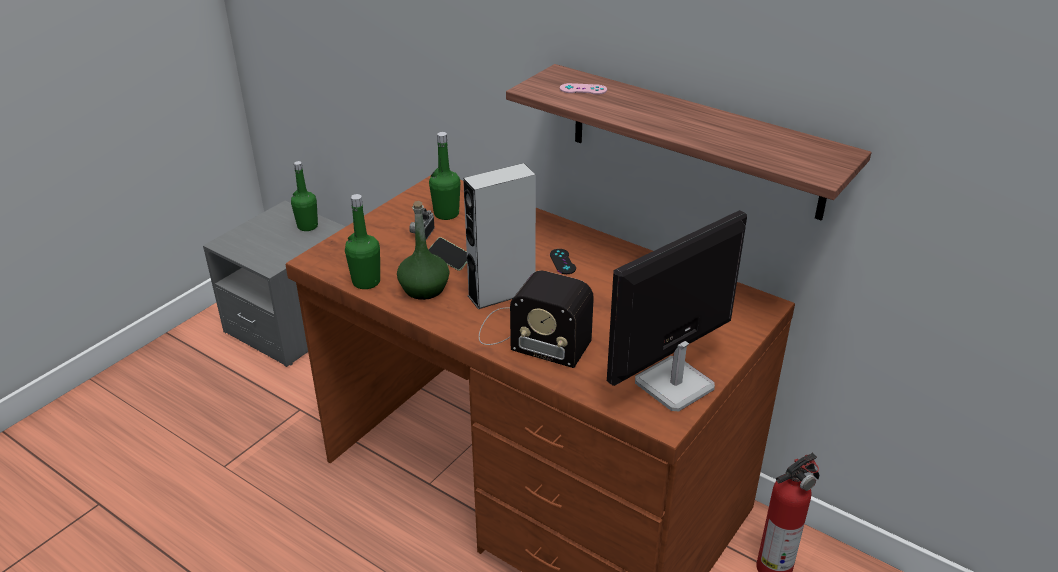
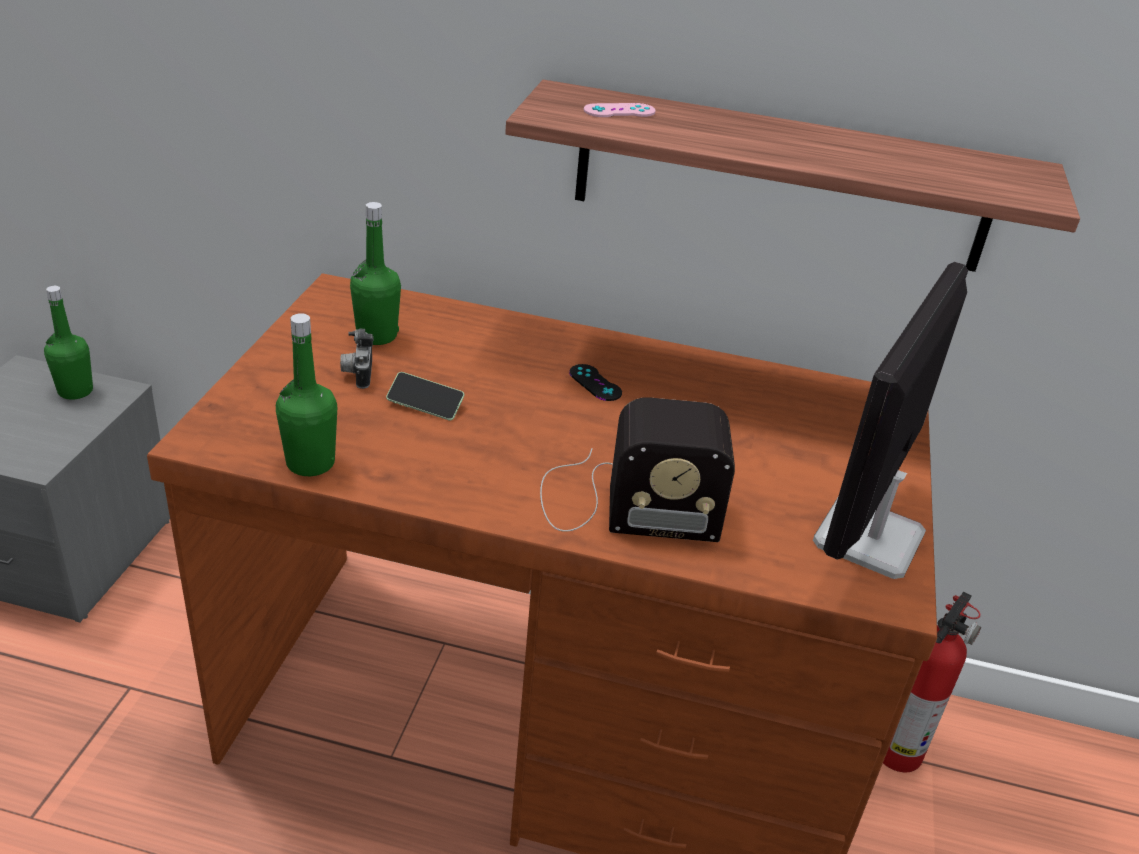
camera: 25 degrees left, 0 degrees up
(424, 288) = (414, 458): green bottle -> none
(502, 293) = (538, 445): grey speaker -> none

